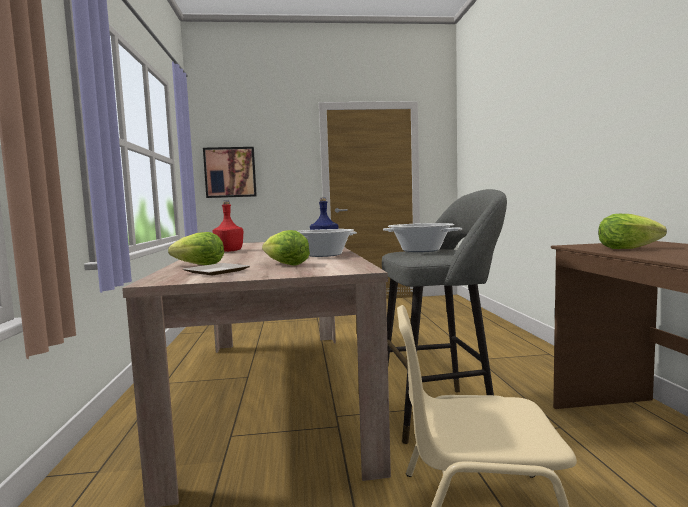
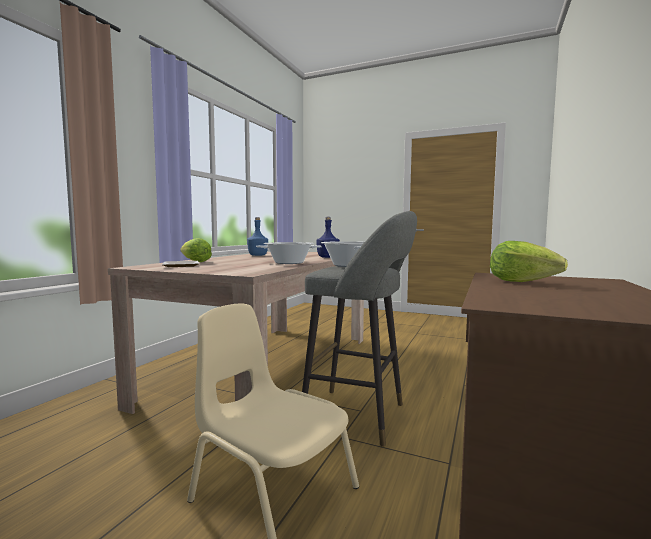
camera: 30 degrees right, 0 degrees up
(229, 251) = (258, 255): red bottle -> blue bottle
(230, 172) = (330, 196): picture -> none
(286, 265) = (232, 266): lettuce -> none

